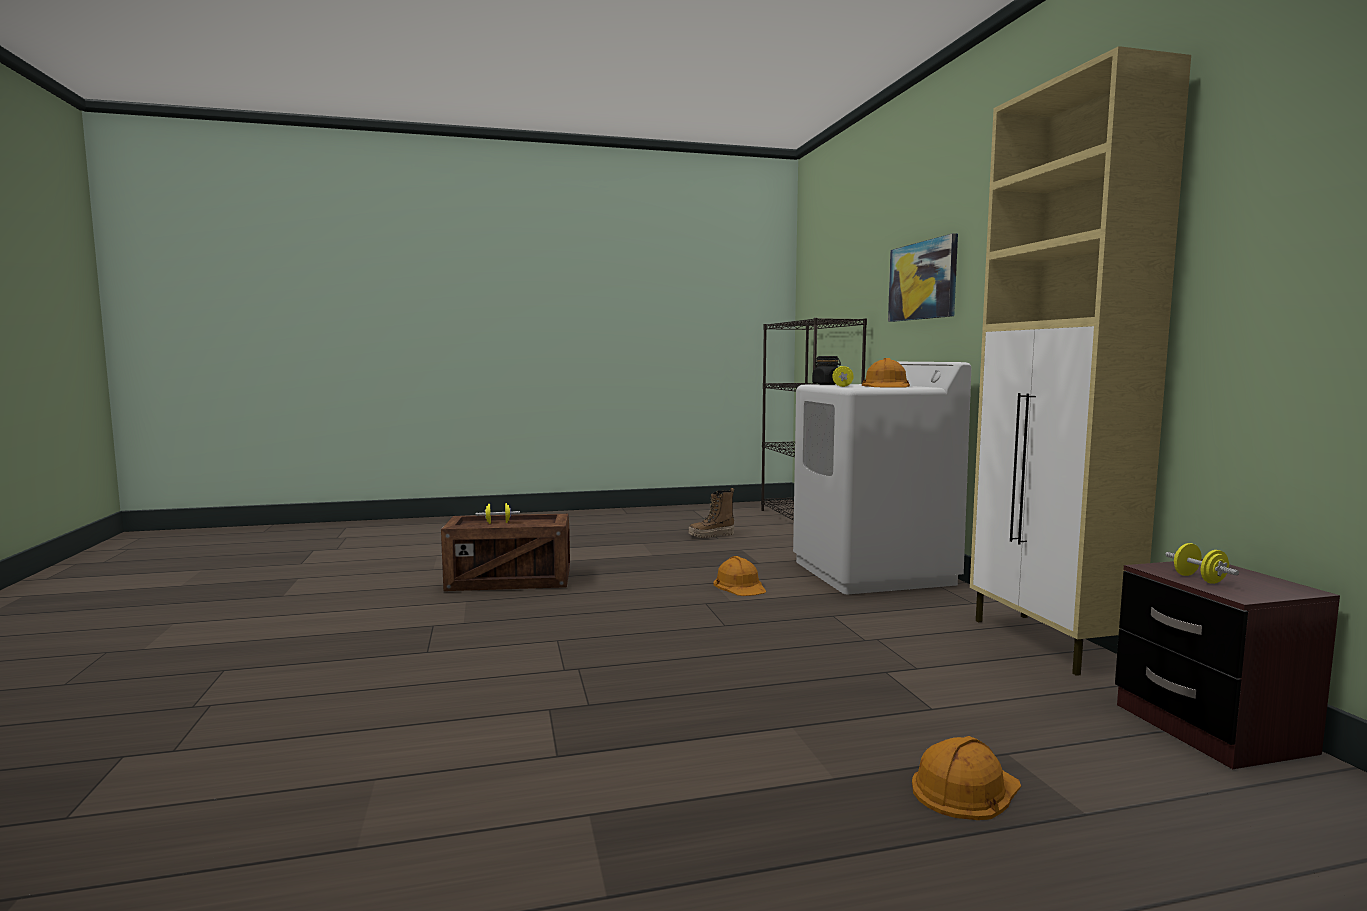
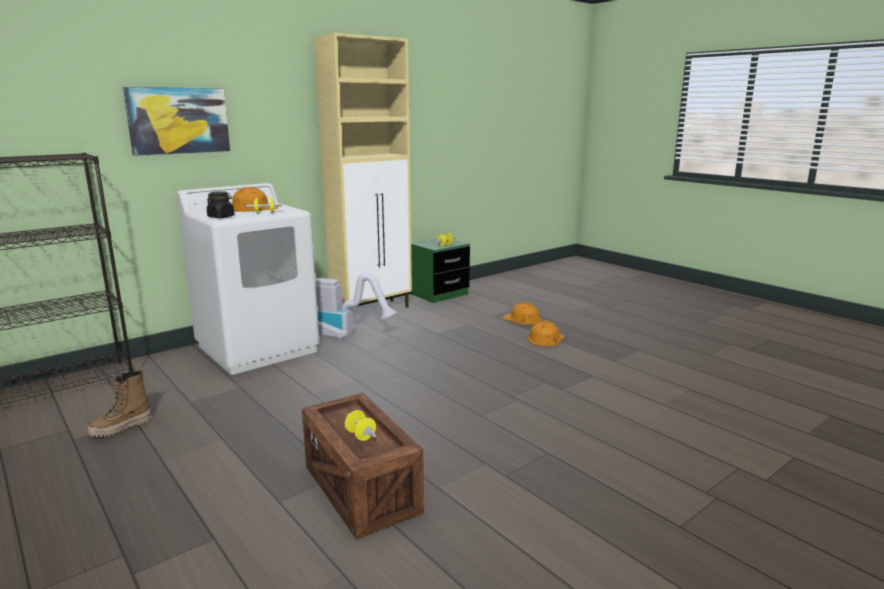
camera: 115 degrees left, 10 degrees up
(711, 536) = (121, 427): boot -> boot turned 90 degrees clockwise
(740, 585) = (315, 383): orange hard hat -> orange hard hat (545, 338)
(904, 613) = (347, 335): none -> vacuum cleaner
(1211, 729) = (440, 294): brown nightstand -> green nightstand

